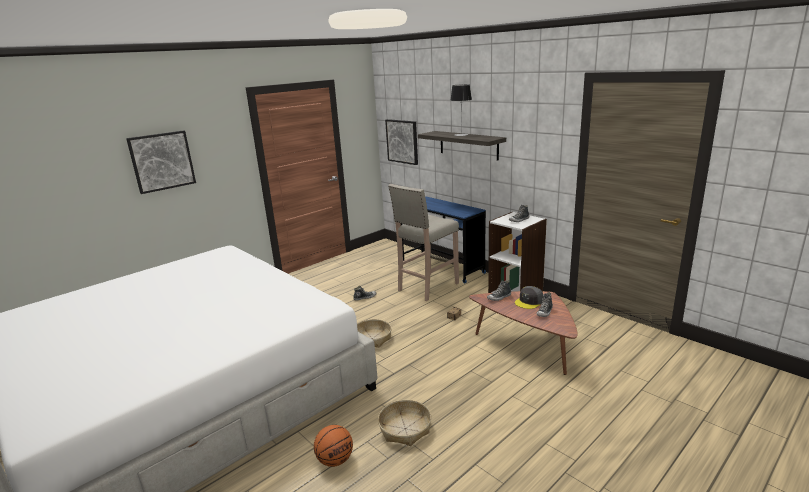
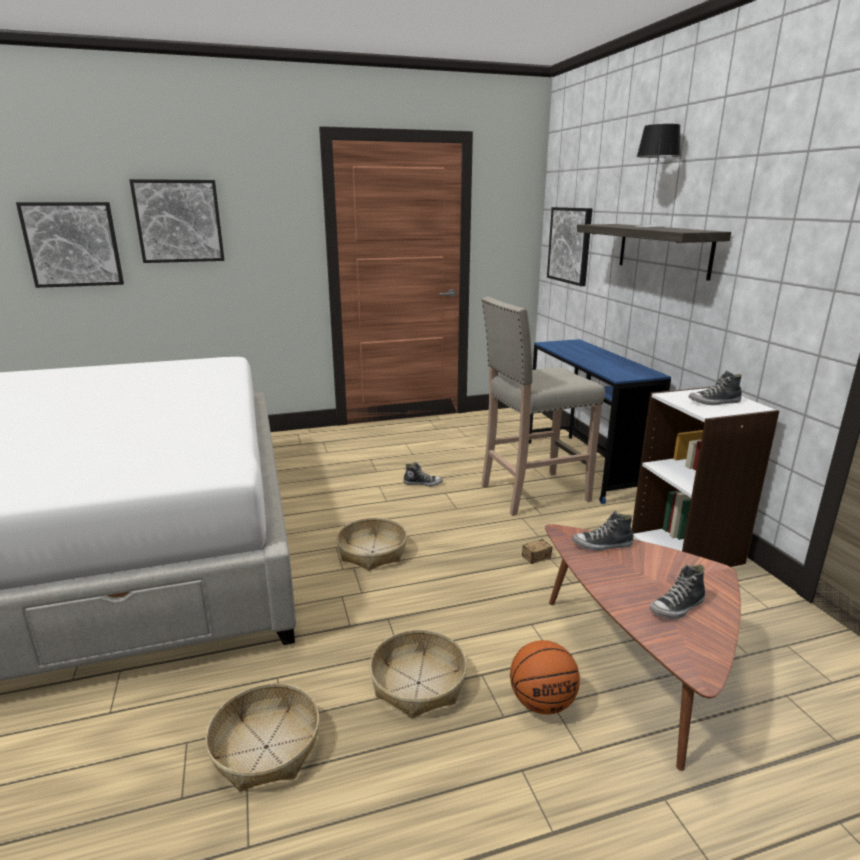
camera: 25 degrees right, 0 degrees up
(88, 190) = (73, 244): none -> picture
(335, 460) = (107, 756): basketball -> basketball (542, 703)
(447, 383) = (418, 683): none -> basket
(529, 301) = (660, 573): grey cap -> none

